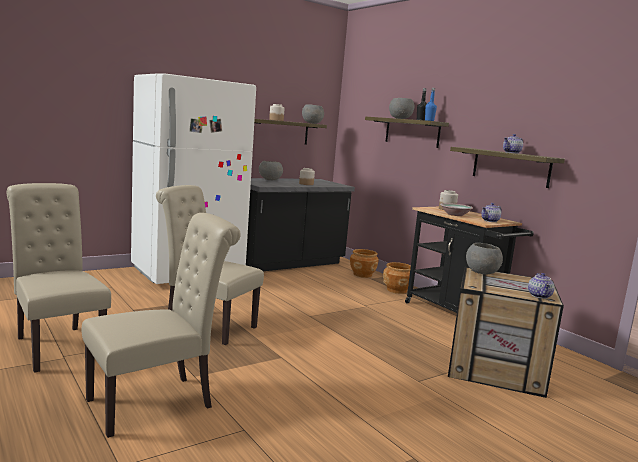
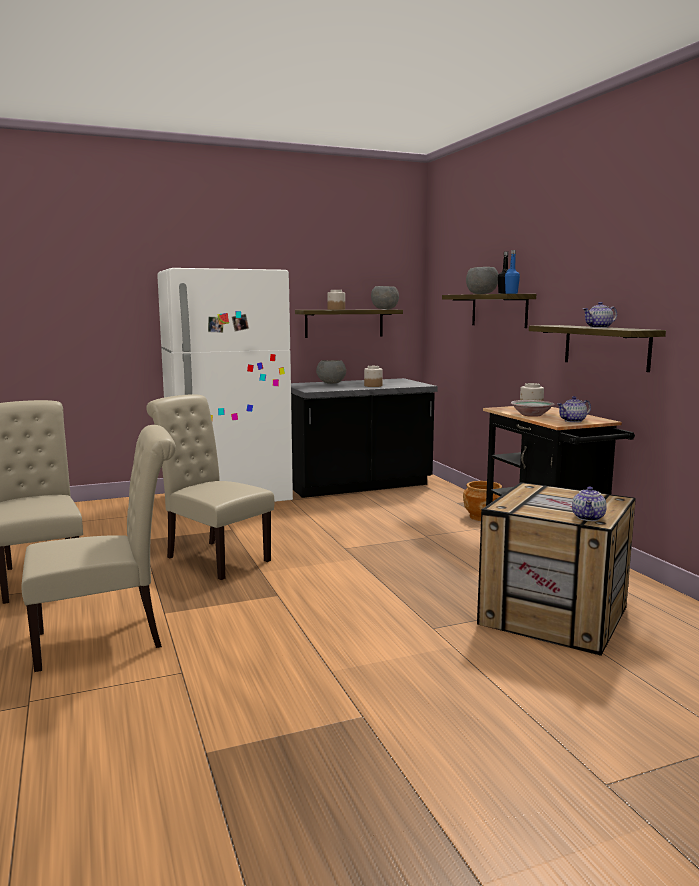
camera: 15 degrees right, 0 degrees up
(362, 274) = (449, 498): brown planter -> none
(481, 273) = (535, 489): grey bowl -> none

